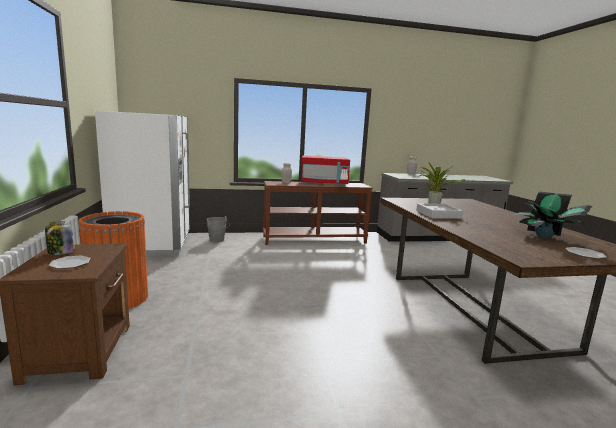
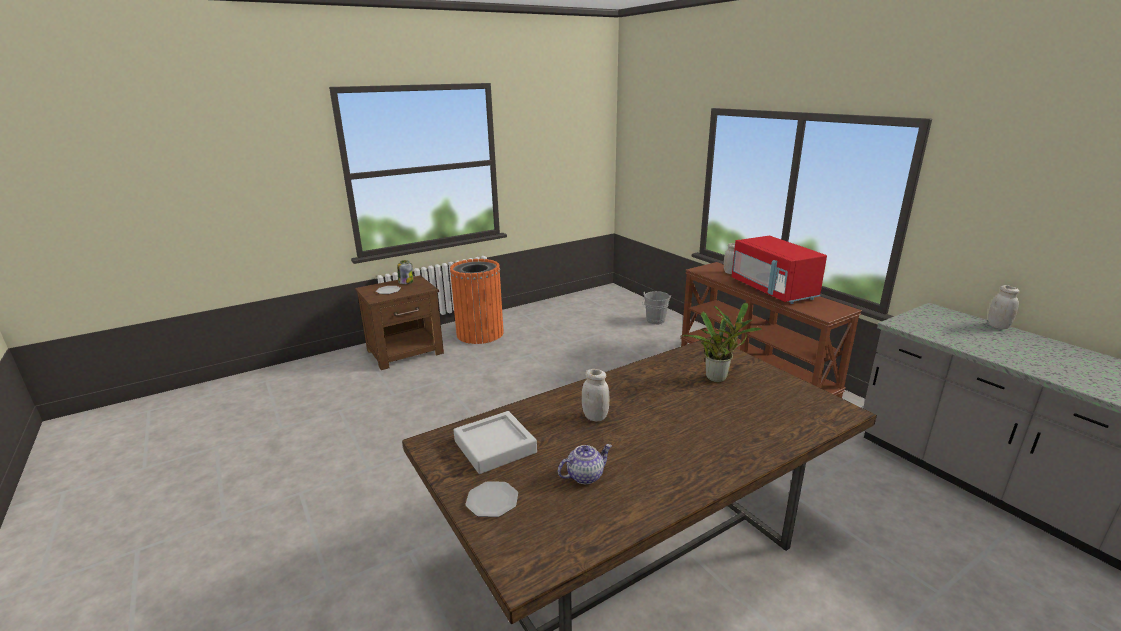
camera: 70 degrees right, 10 degrees up
(152, 245) = (598, 302): white fridge -> none
(438, 214) = (636, 384): grey tray -> grey tray (495, 447)
(478, 225) = (595, 417): none -> white jar
(544, 236) = (585, 475): potted plant -> teapot

